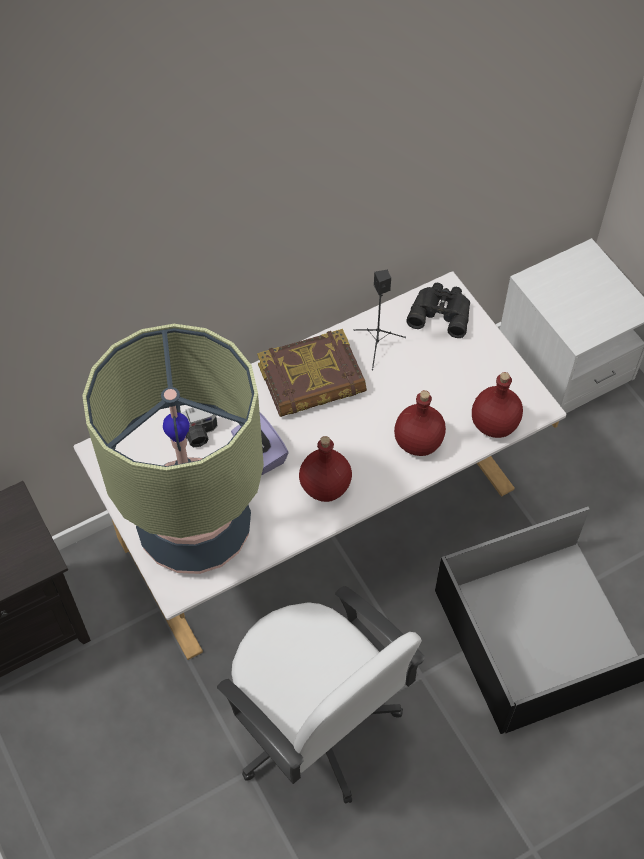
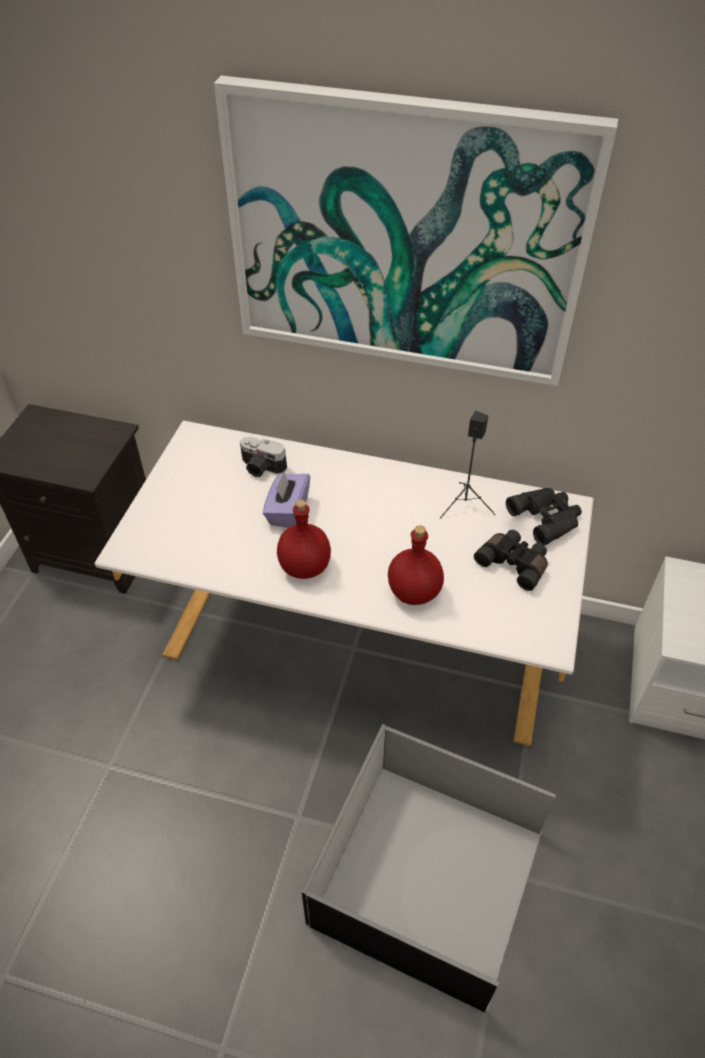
camera: 45 degrees right, 10 degrees down
(195, 528) = (185, 523): table lamp -> none
(269, 176) = (404, 237): none -> picture
(312, 380) = (386, 492): book -> none
(314, 725) = (186, 777): white office chair -> none
(457, 366) = (514, 563): none -> black binoculars
(493, 425) = (493, 628): red bottle -> none

